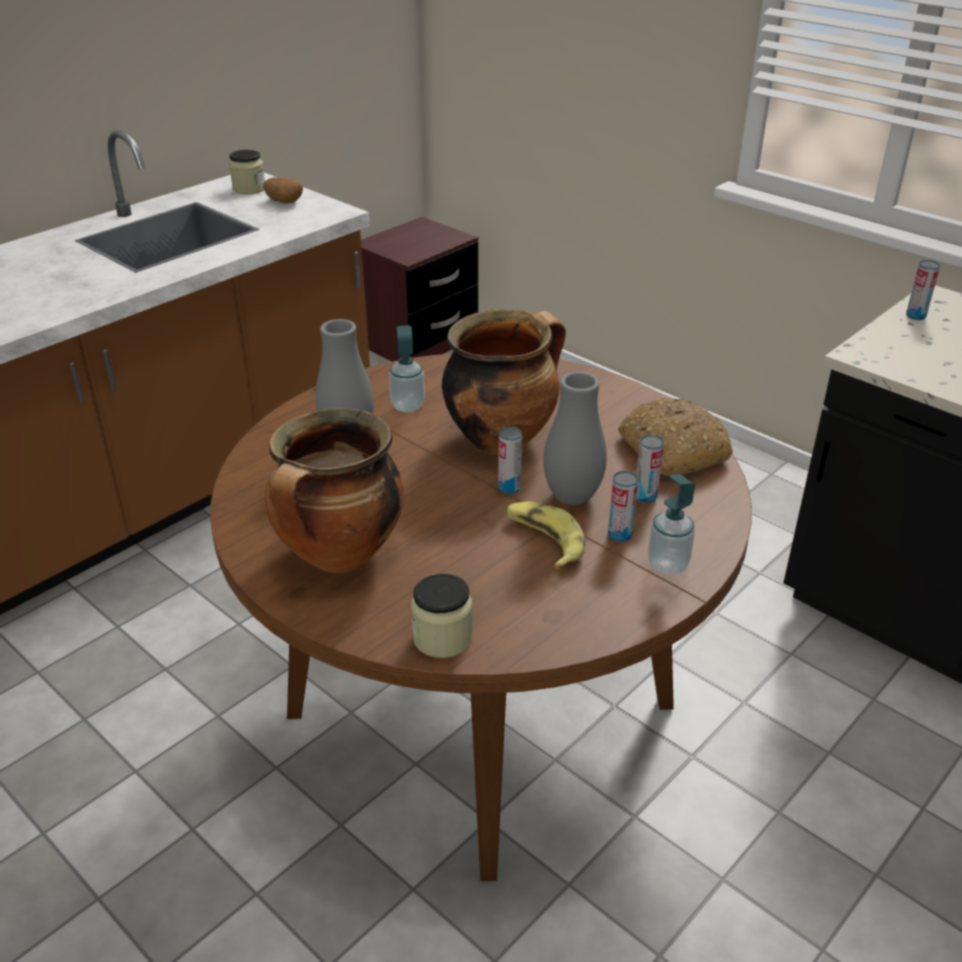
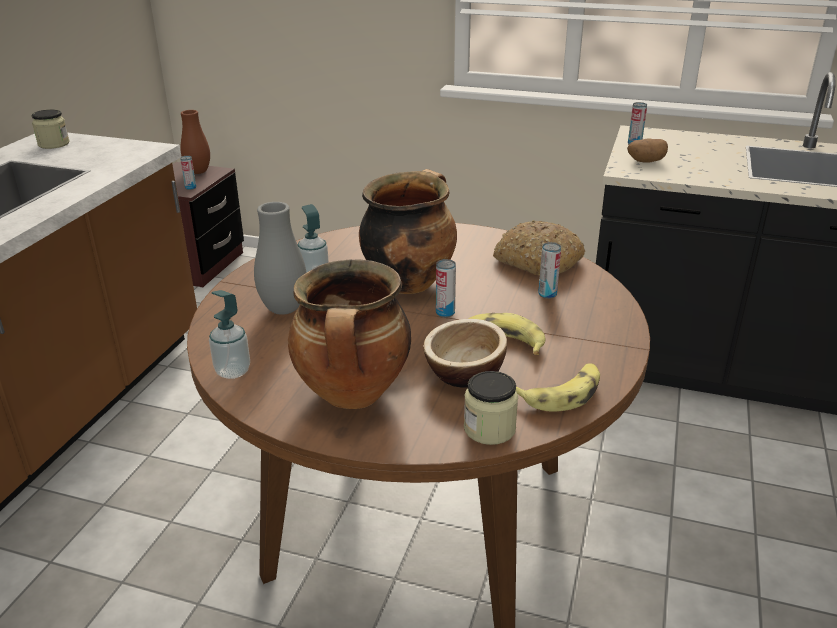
camera: 25 degrees left, 5 degrees down
(284, 202) = (96, 148): potato -> potato (645, 161)
(436, 234) = (198, 172): none -> brown vase
(471, 566) = (465, 373): none -> bowl
(553, 623) = (561, 394): none -> banana
(572, 497) = (497, 307): grey vase -> none
(619, 535) = (553, 323): can -> can (190, 188)
(668, 564) = (602, 333): soap dispenser -> soap dispenser (233, 371)

